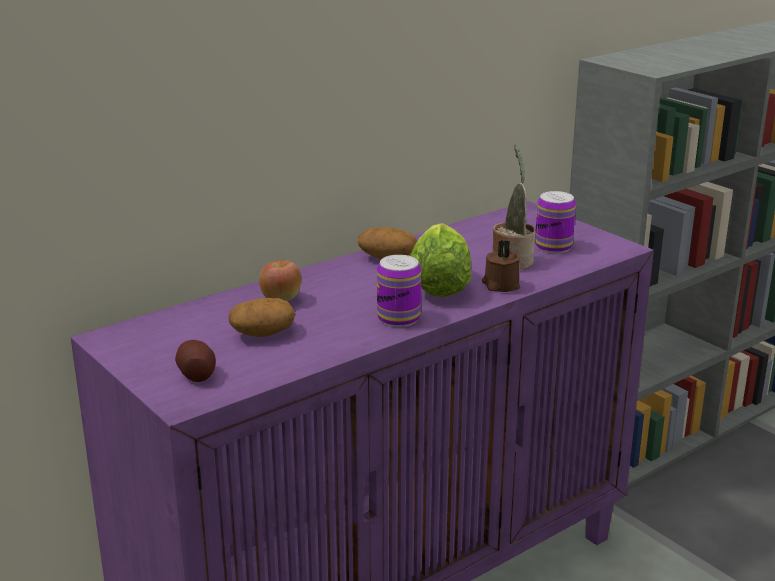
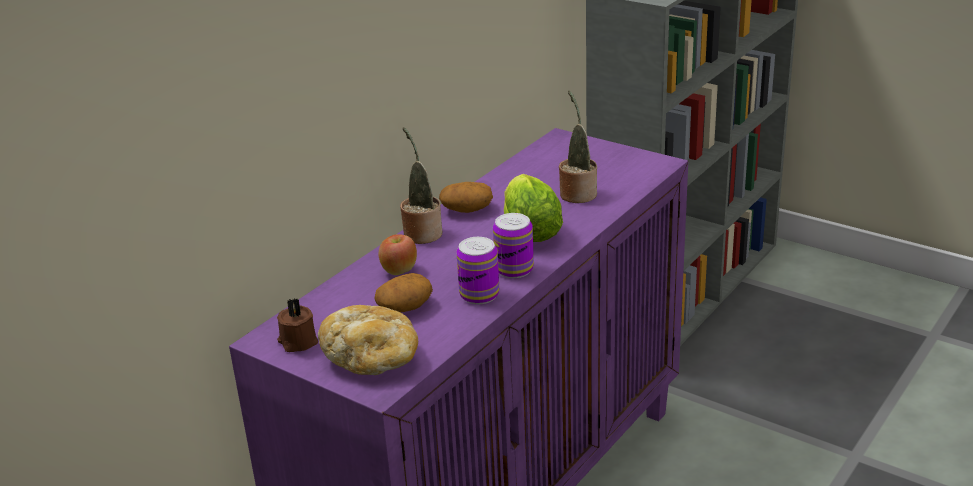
camera: 15 degrees left, 5 degrees up
(196, 374) = (372, 359): potato -> bread
(327, 270) = (421, 233): none -> potted plant
(500, 285) = (581, 219): brown candle -> brown candle (297, 342)
(553, 247) = (604, 172): can -> can (479, 295)

